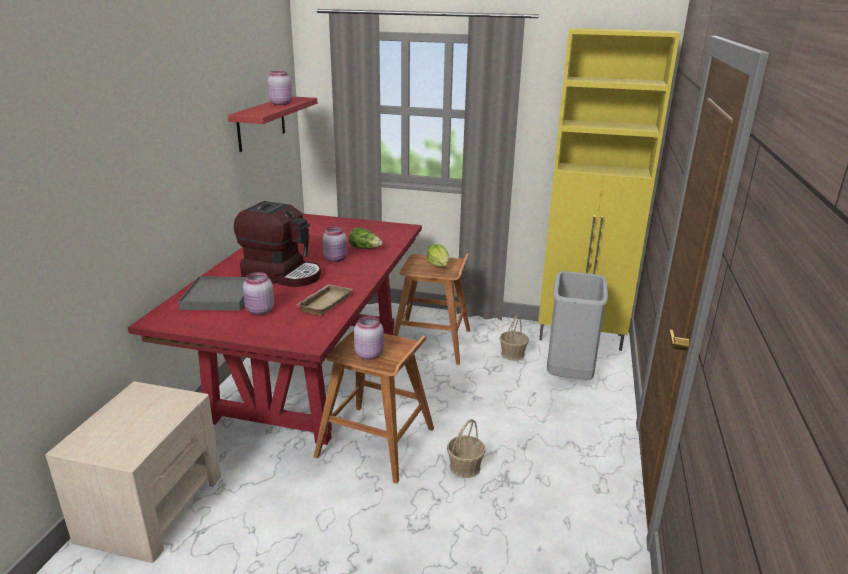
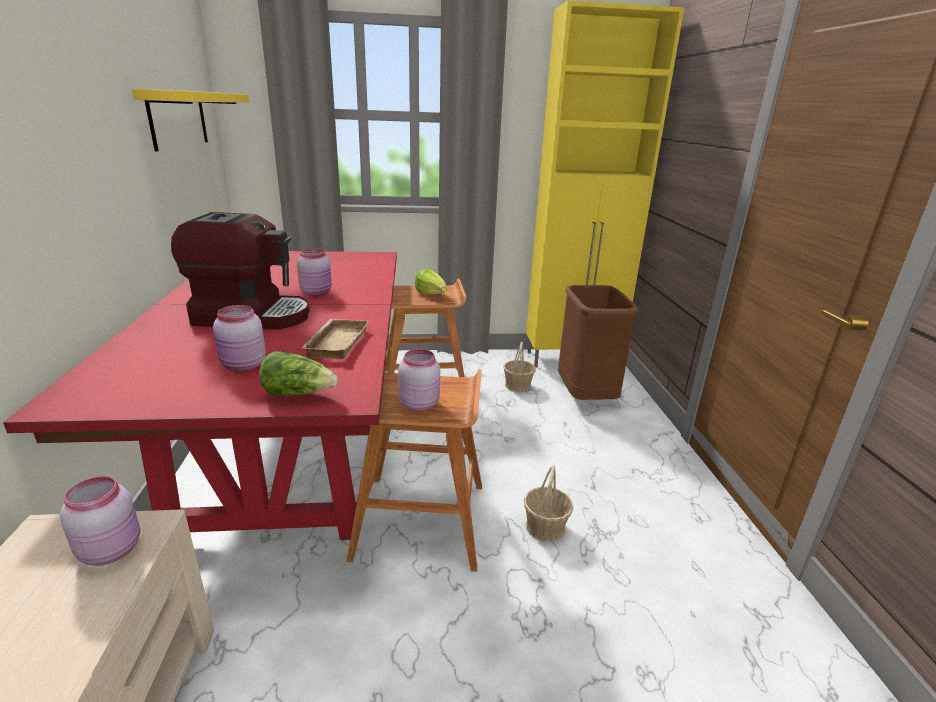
camera: 20 degrees left, 0 degrees up
(218, 297) = (164, 354): grey tray -> none
(261, 123) = (178, 119): red shelf -> yellow shelf
(281, 103) = (205, 91): pink jar -> pink jar (111, 549)
(365, 248) = (347, 278): lettuce -> lettuce (298, 393)
(568, 374) = (584, 396): grey trash can -> brown trash can

